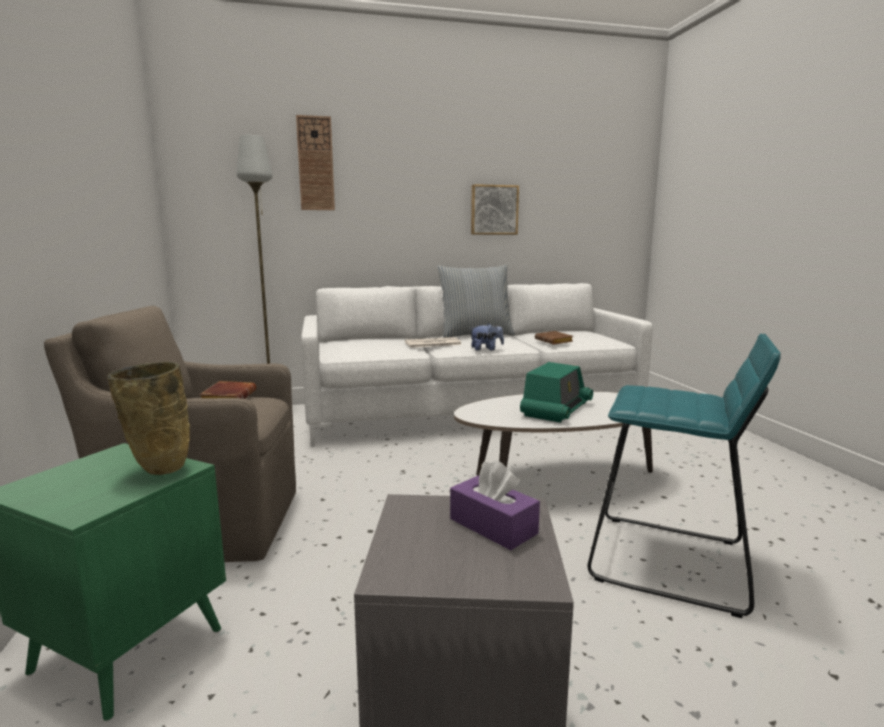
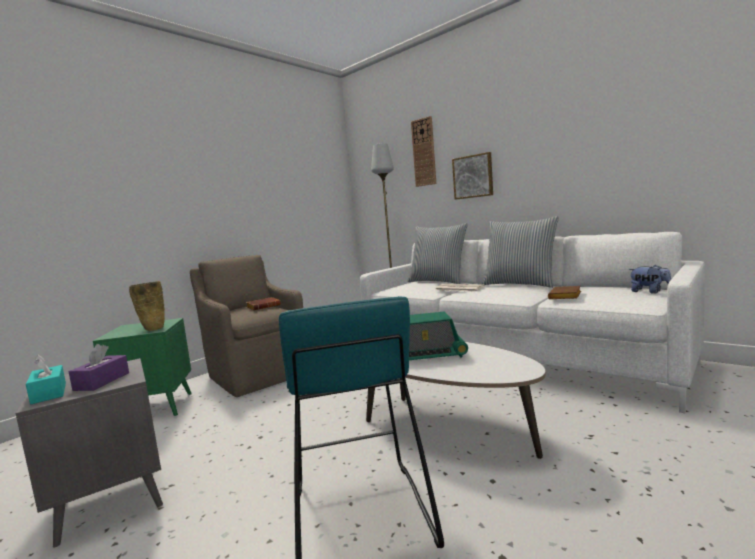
camera: 55 degrees right, 5 degrees down
(372, 339) = (438, 281): none -> pillow
(486, 349) = (484, 297): plush toy -> plush toy (649, 292)
(491, 572) = (49, 393): none -> turquoise tissue box
(494, 210) = (567, 161): picture -> picture (473, 176)

